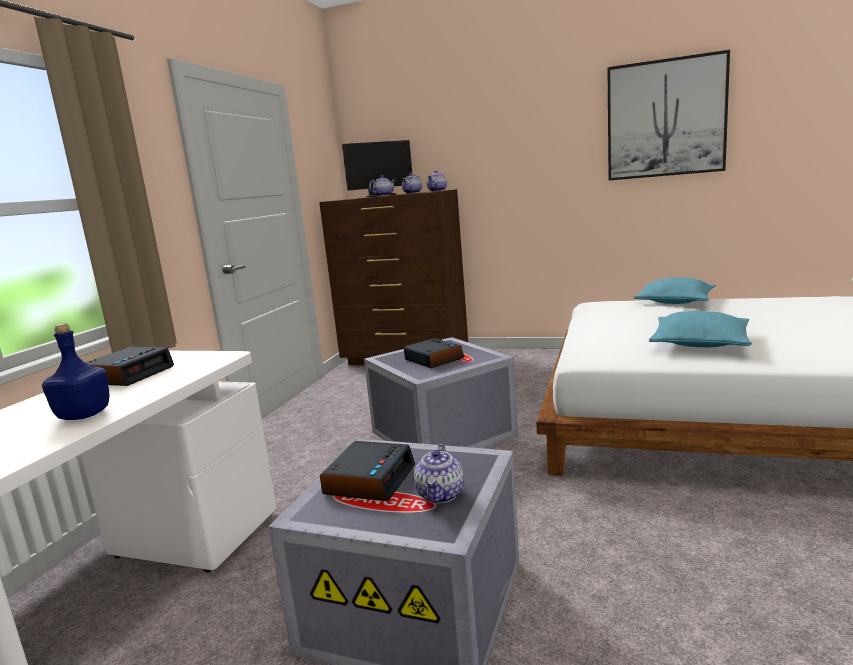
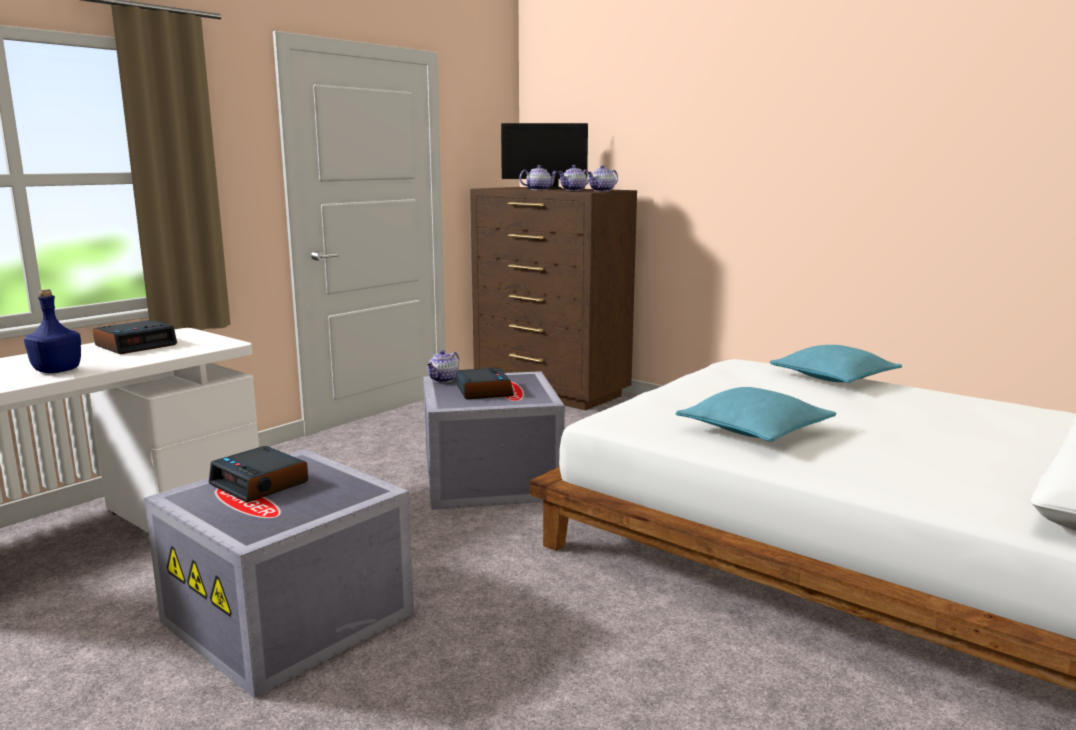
camera: 20 degrees right, 0 degrees up
(369, 480) = (260, 483): alarm clock -> alarm clock turned 90 degrees clockwise
(441, 495) = (293, 509): teapot -> teapot (443, 380)
(665, 119) = (904, 125): picture -> none

